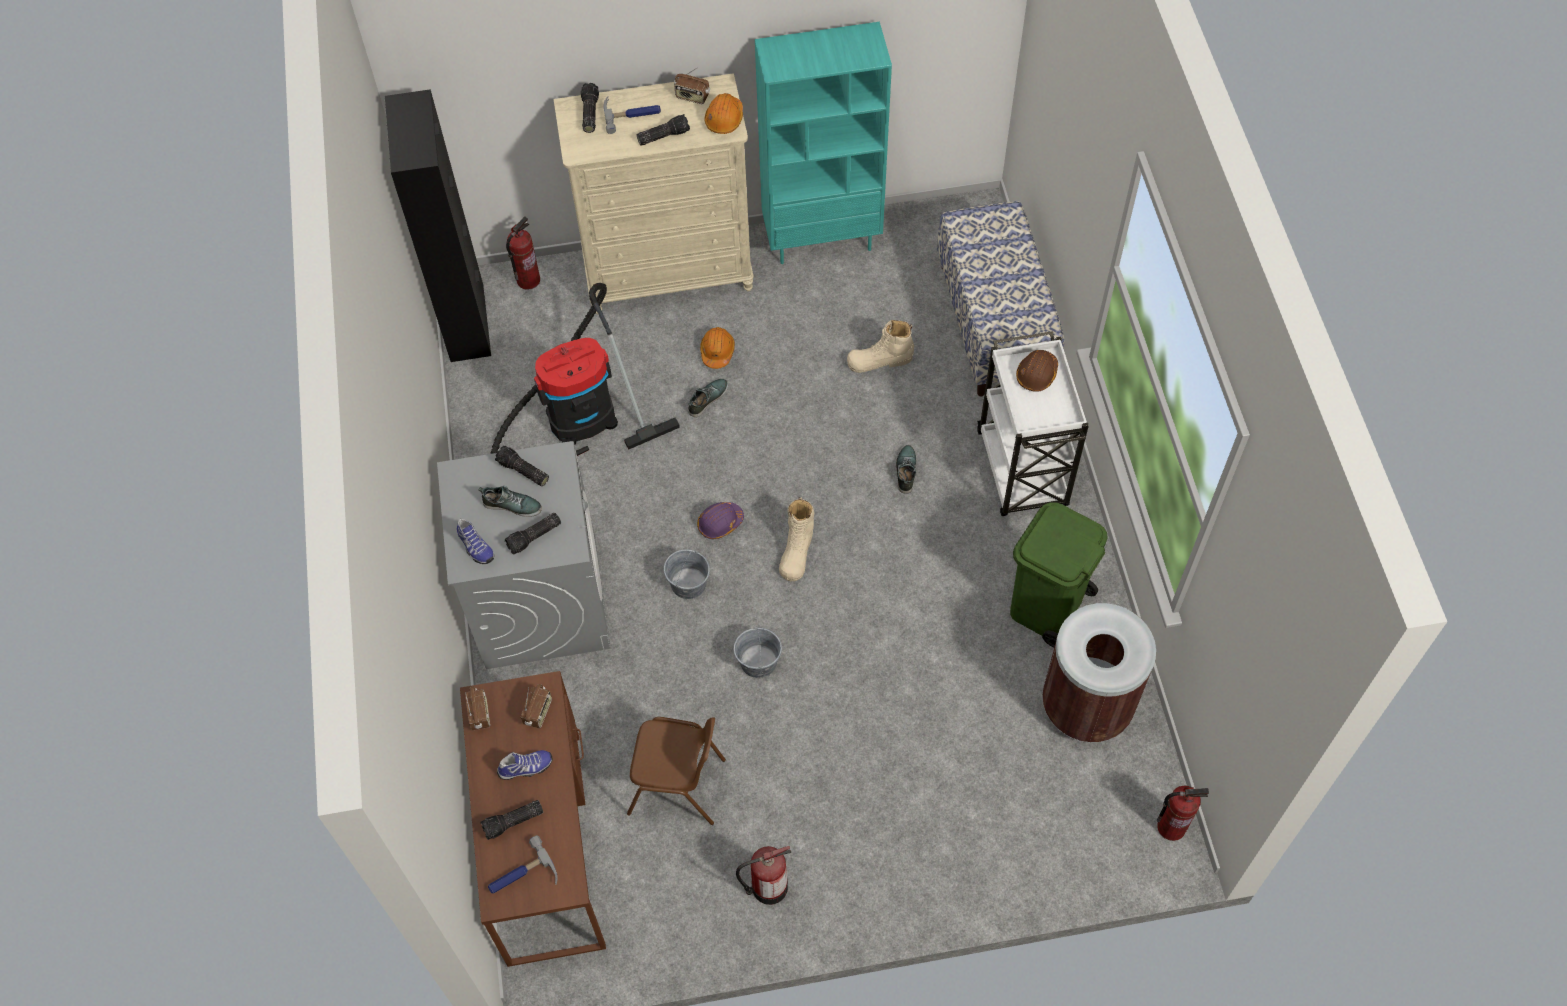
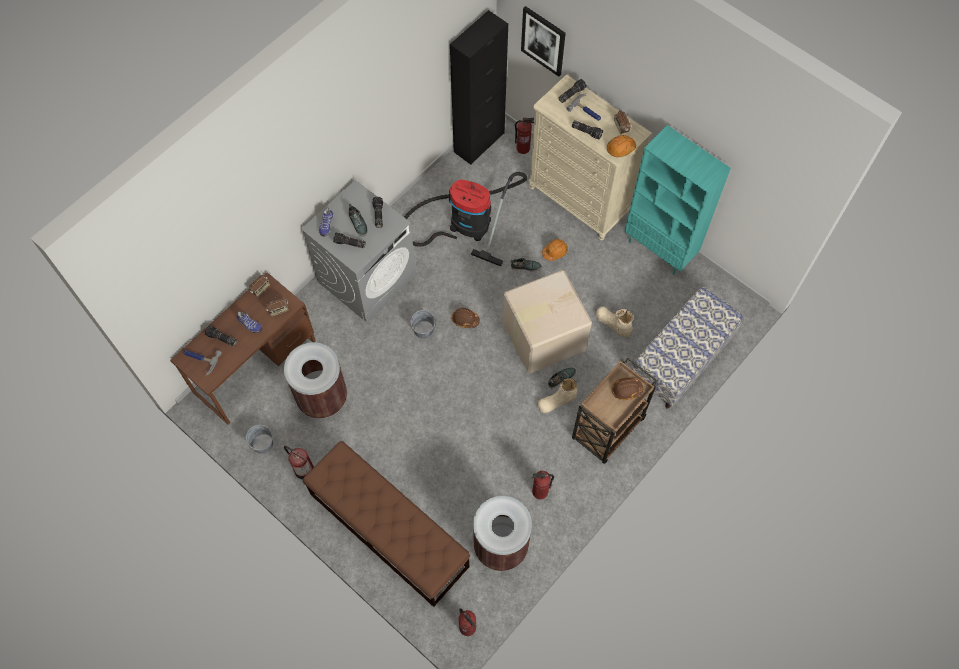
camera: 50 degrees right, 5 degrees up
(489, 78) = (543, 41): none -> picture
(678, 786) = (322, 398): brown chair -> brown trash can
(720, 523) = (465, 319): purple hard hat -> brown hard hat
(758, 661) = (408, 386): grey bucket -> grey bucket (263, 443)
(797, 551) = (478, 362): beige boot -> beige boot (557, 401)
(826, 449) = (542, 335): none -> cardboard box
(953, 833) = (388, 530): none -> brown bench
(1022, 471) = (607, 430): white cart -> brown cart
(1046, 607) = (540, 492): green trash can -> fire extinguisher

